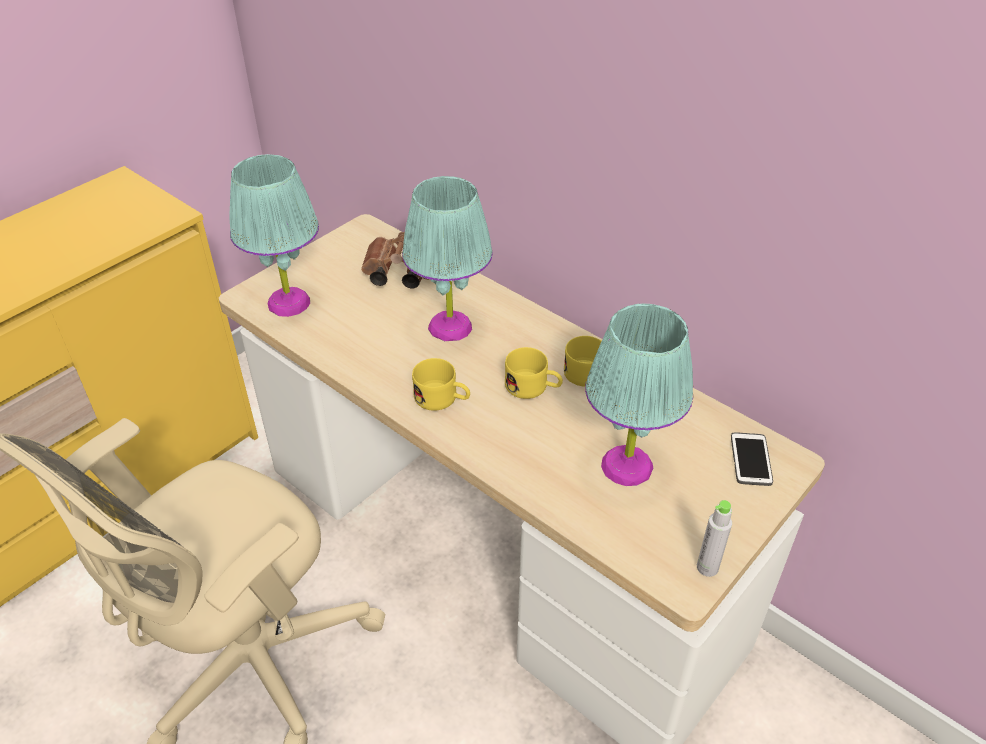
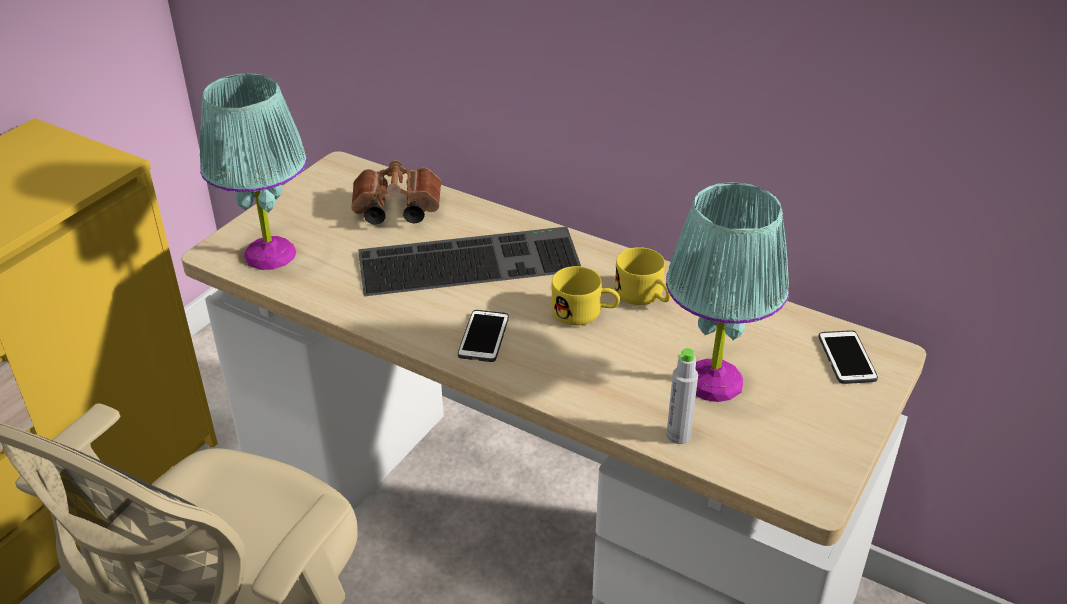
camera: 10 degrees left, 5 degrees down
(442, 399) = (483, 337): yellow mug -> phone
(450, 326) = (471, 259): turquoise table lamp -> keyboard
(707, 567) = (832, 473): grey bottle -> grey bottle (678, 435)

